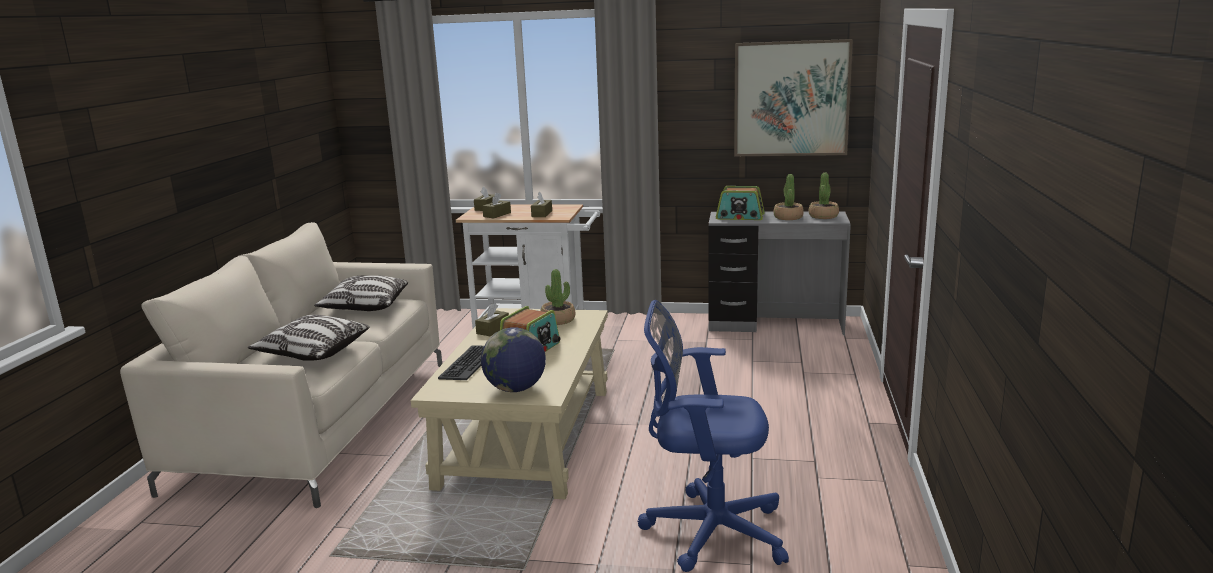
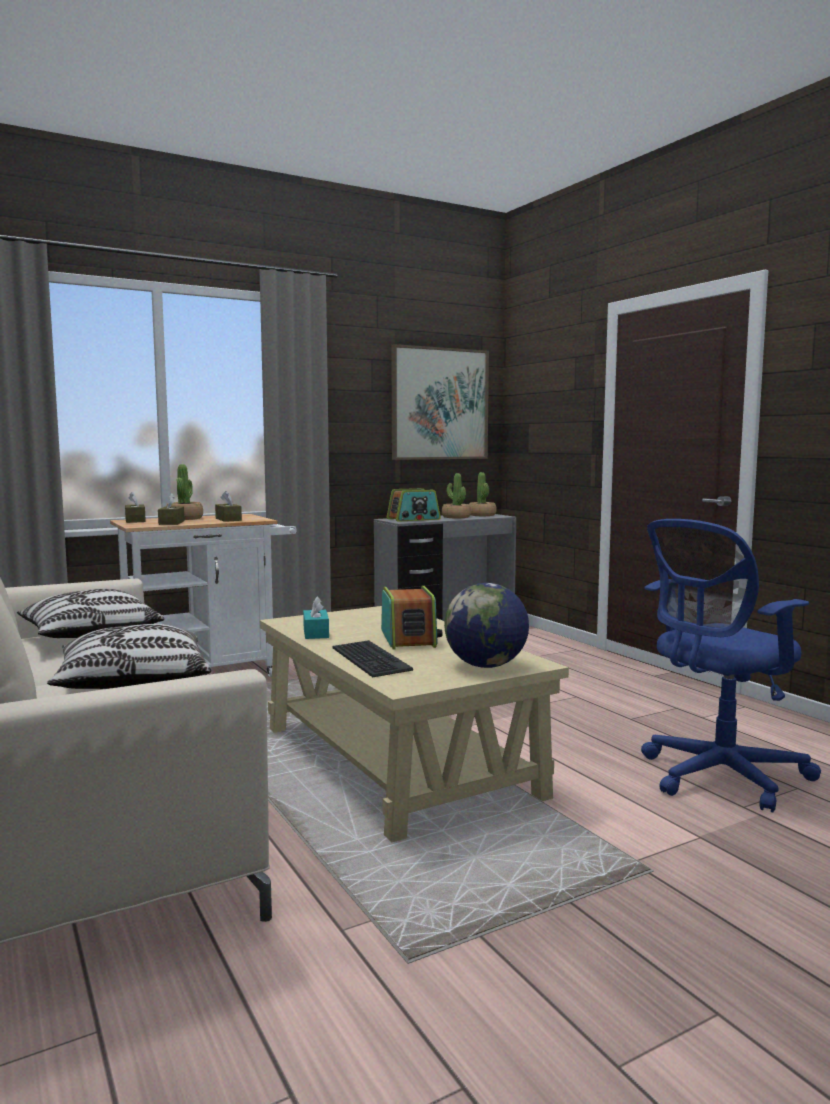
camera: 40 degrees left, 10 degrees down
(493, 329) = (316, 633): brown tissue box -> turquoise tissue box
(558, 320) = (369, 616): potted plant -> potted plant (184, 518)

